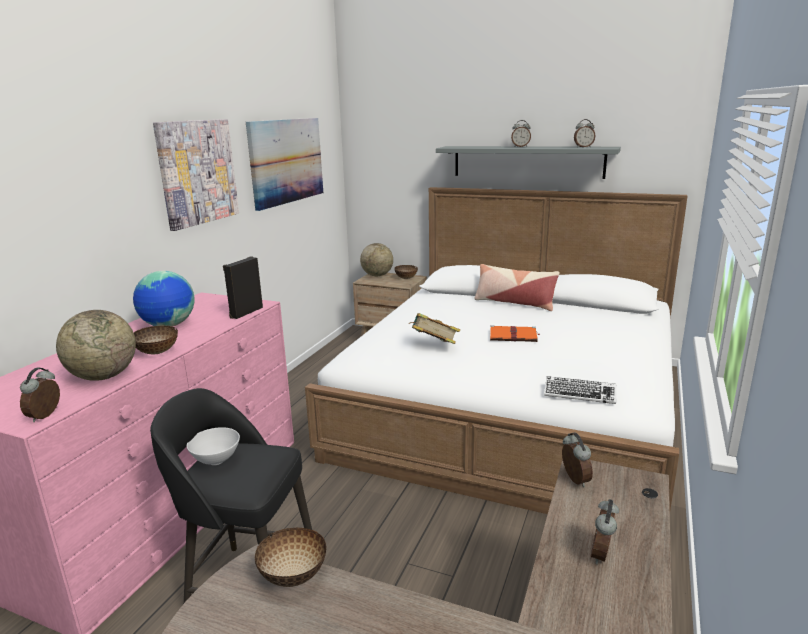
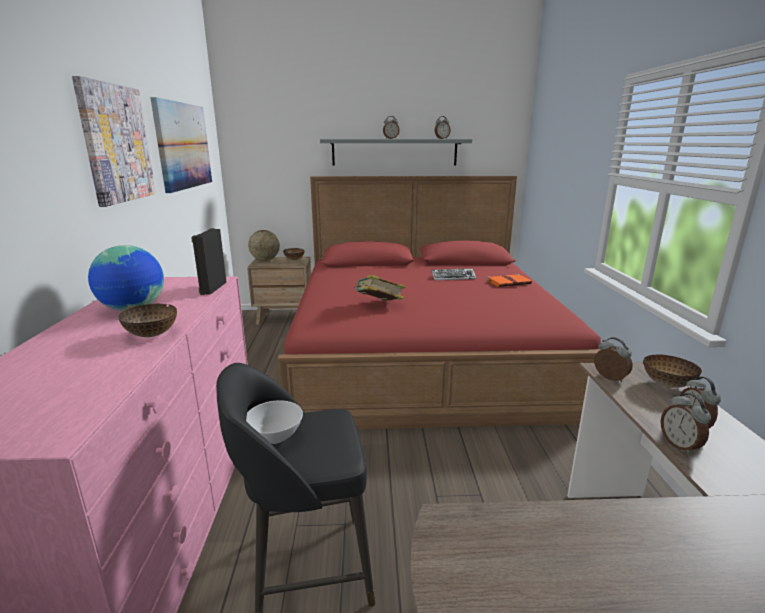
camera: 25 degrees left, 0 degrees up
(46, 416) = (74, 425): alarm clock -> alarm clock (680, 445)
(103, 376) = (108, 368): globe -> none
(294, 575) = (494, 522): bowl -> bowl (667, 384)
(511, 407) = (422, 353): white bed -> red bed
(514, 303) = (408, 267): pillow -> none
(514, 336) = (434, 290): orange book -> orange book (509, 282)
(579, 394) = (525, 322): keyboard -> keyboard (453, 277)

